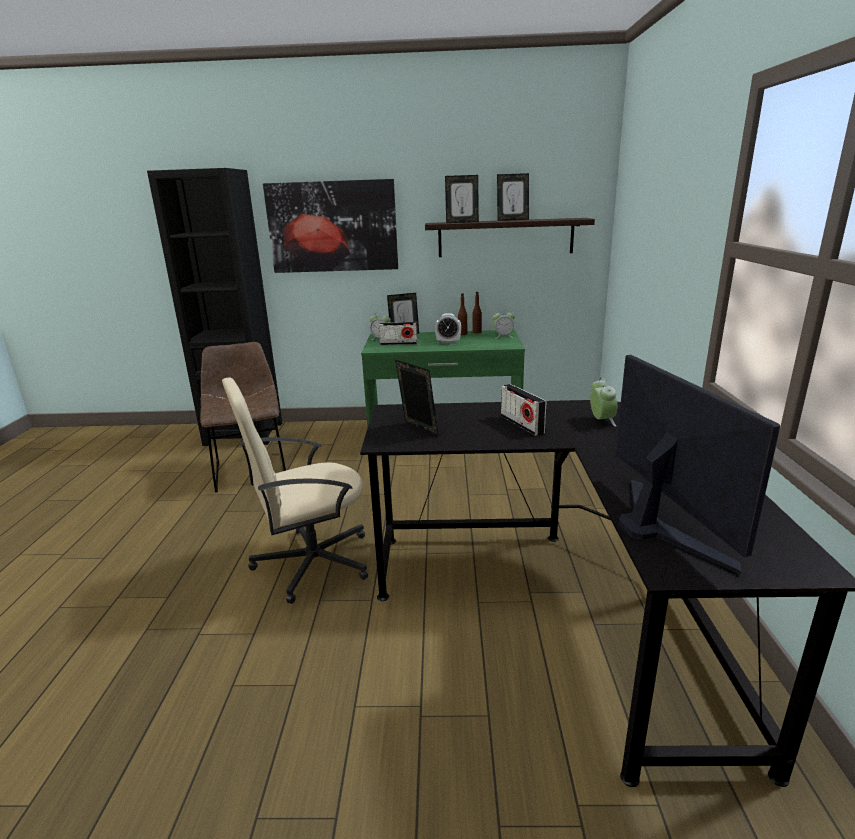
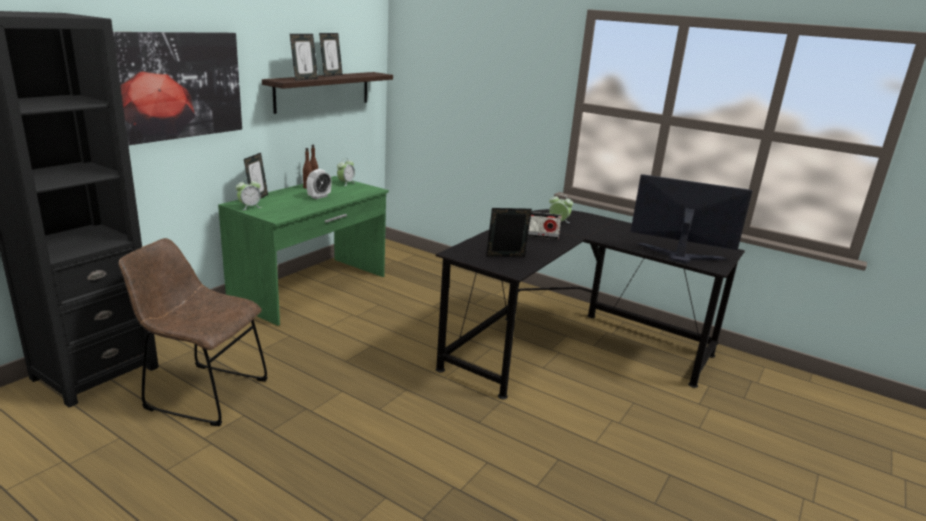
camera: 60 degrees left, 0 degrees up
(311, 562) = (424, 410): beige office chair -> none
(398, 343) = (281, 207): radio -> none

